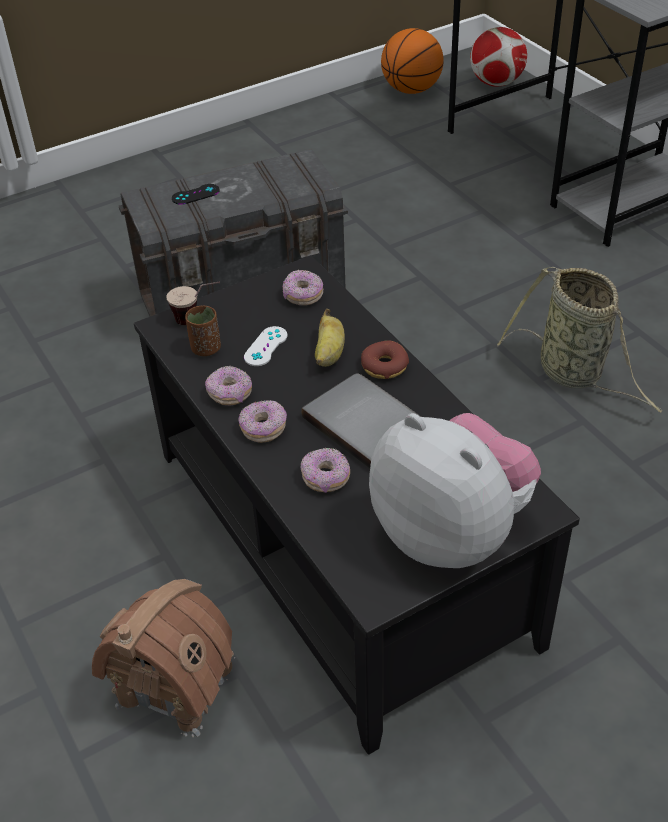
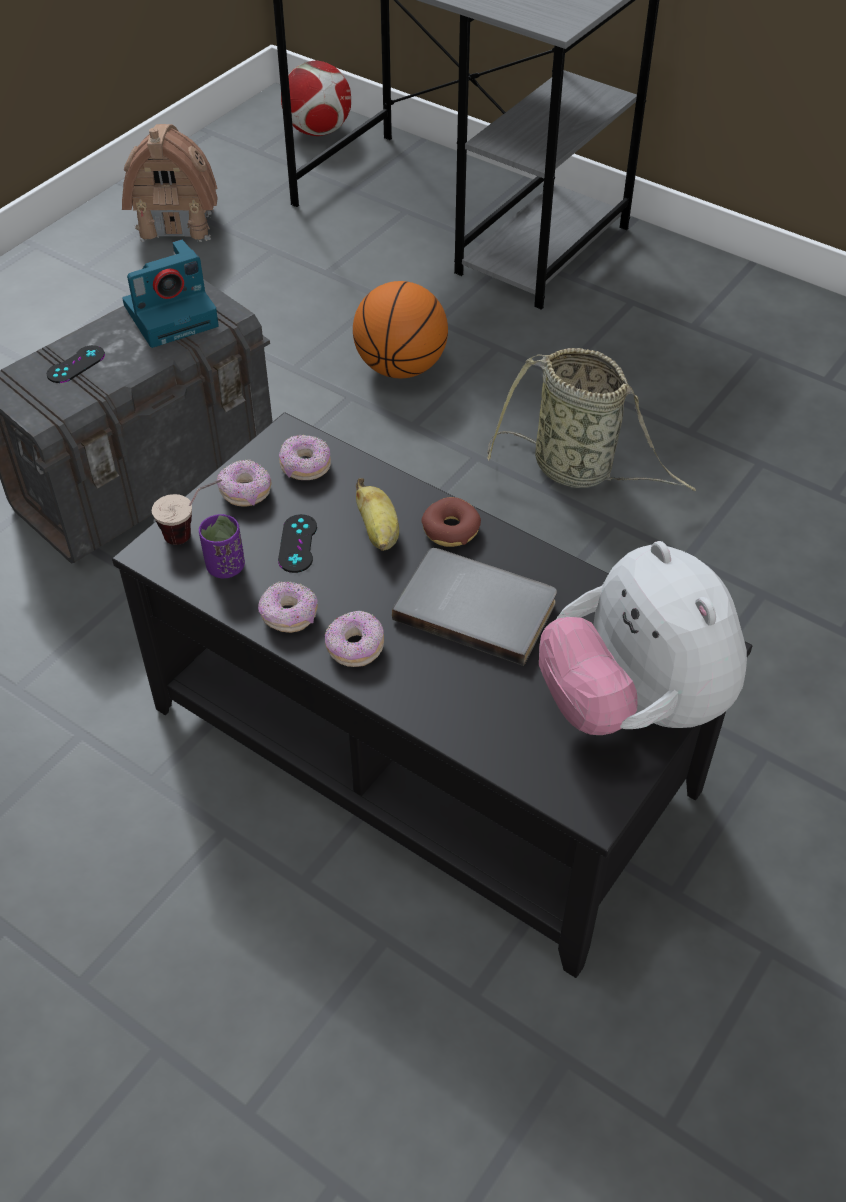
camera: 25 degrees left, 5 degrees up
(176, 683) = (319, 980): toy house -> toy house (177, 222)
(206, 348) = (225, 567): brown cup -> purple cup
(266, 346) = (297, 544): white game controller -> black game controller
(281, 175) = (172, 314): none -> camera
(326, 478) = (461, 685): donut -> donut (245, 492)
(411, 90) = (220, 159): basketball -> basketball (401, 367)
(451, 532) = (633, 704): plush toy -> plush toy turned 135 degrees counterclockwise

